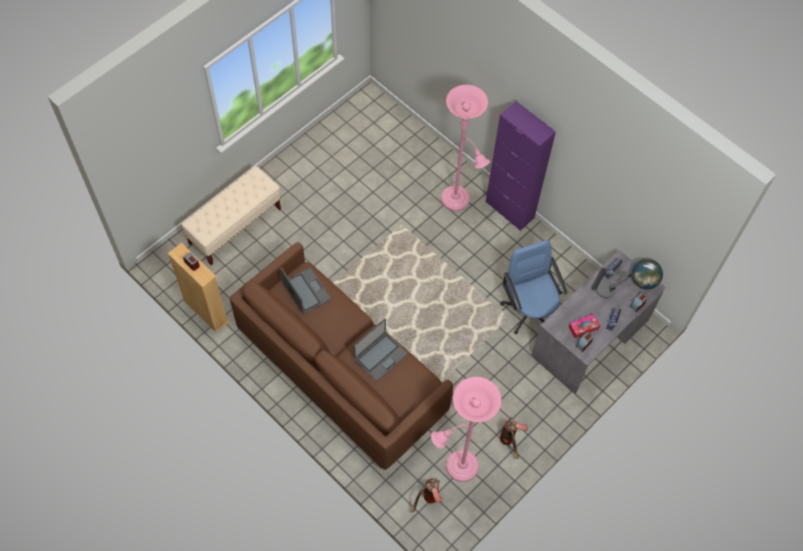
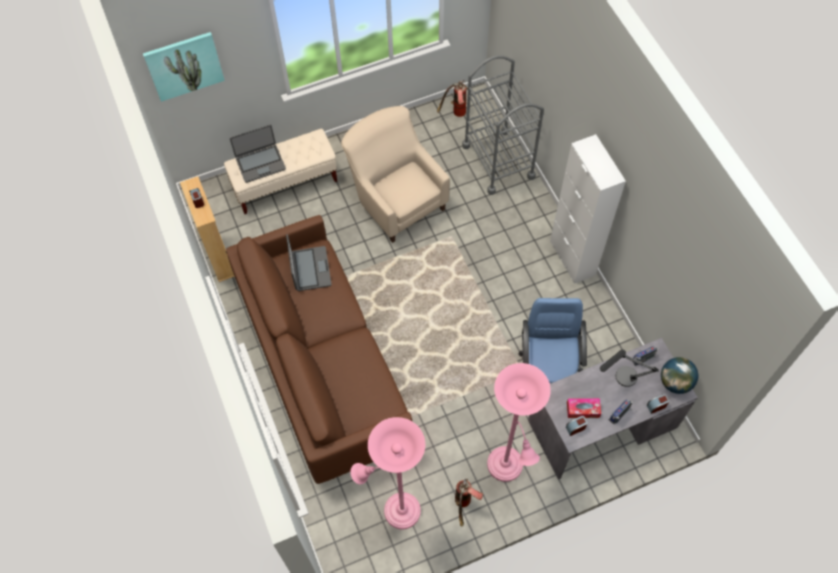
camera: 25 degrees right, 0 degrees up
(142, 148) = (184, 66): none -> picture
(340, 208) = (396, 199): none -> beige armchair
(380, 356) = (354, 362): laptop -> laptop (260, 163)
(413, 147) = (498, 161): none -> grey cart
(427, 501) = (349, 534): fire extinguisher -> fire extinguisher (455, 114)
(458, 201) = (521, 231): pink floor lamp -> pink floor lamp (507, 469)
(509, 210) = (572, 258): purple cabinet -> white cabinet

